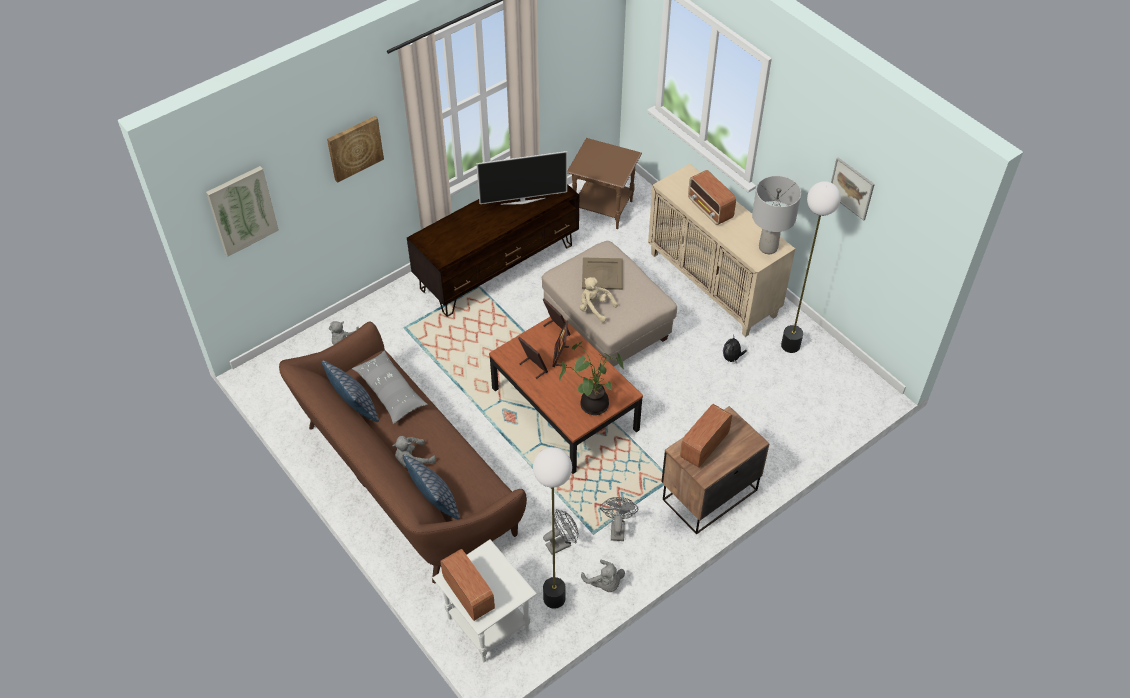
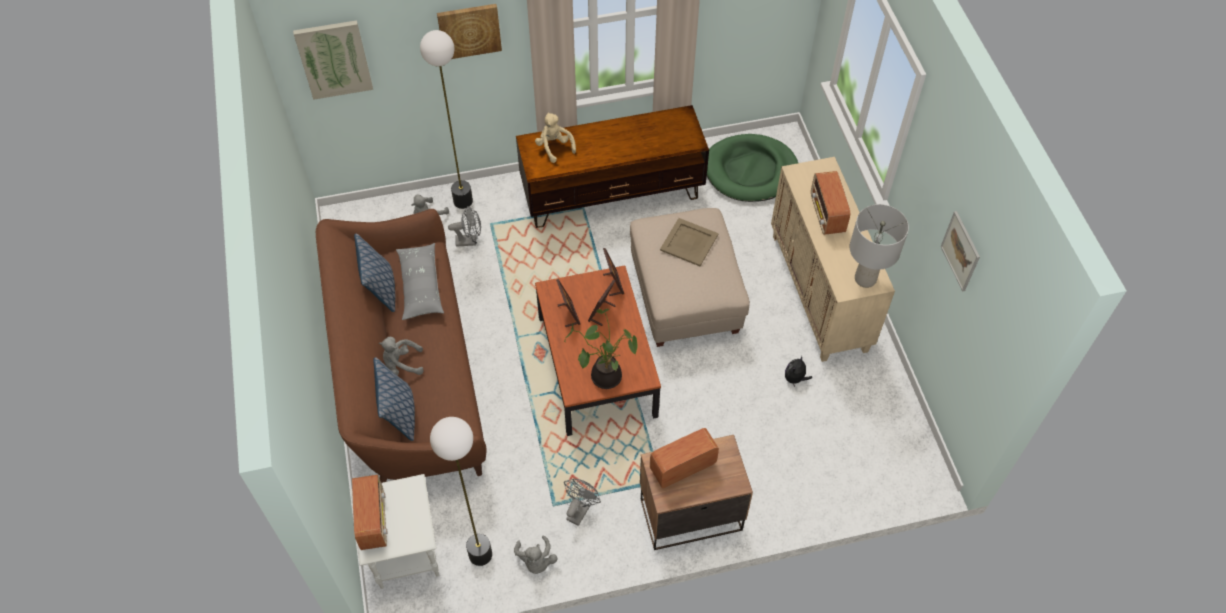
camera: 25 degrees right, 5 degrees up
(523, 200) = (649, 137): television -> none
(561, 543) = (518, 502): grey fan -> grey fan (469, 241)
(594, 308) = (661, 276): beige plush toy -> beige plush toy (554, 147)
(603, 209) = (750, 171): brown side table -> green dog bed
(791, 345) = (865, 389): floor lamp -> floor lamp (463, 201)

